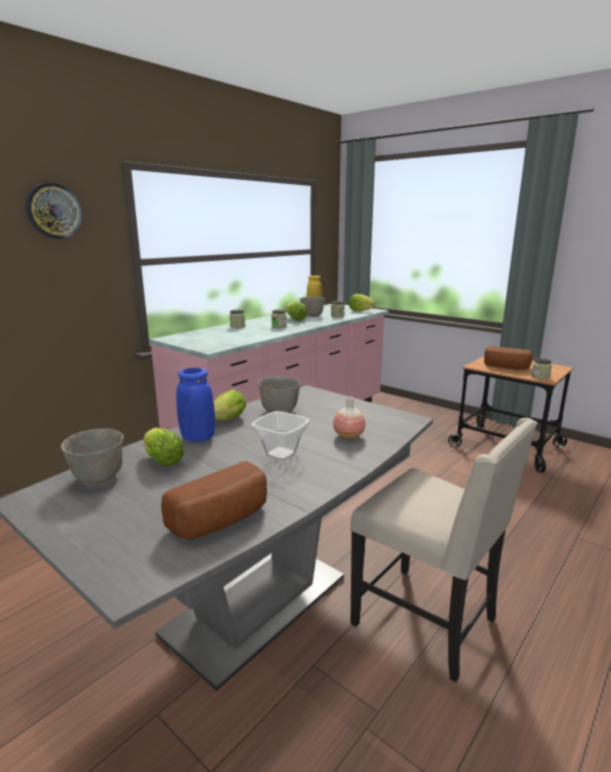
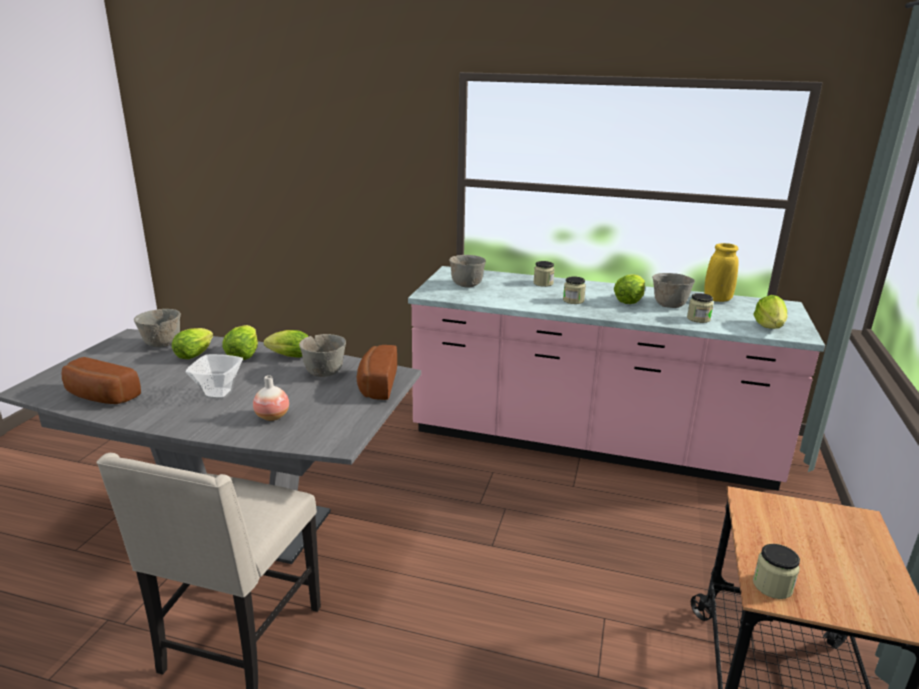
camera: 65 degrees right, 5 degrees up
(54, 211) = (383, 124): wall clock -> none
(197, 438) = (243, 355): blue vase -> lettuce
(208, 339) = (466, 285): none -> grey bowl
(506, 367) = (788, 537): bread -> bread (376, 385)

